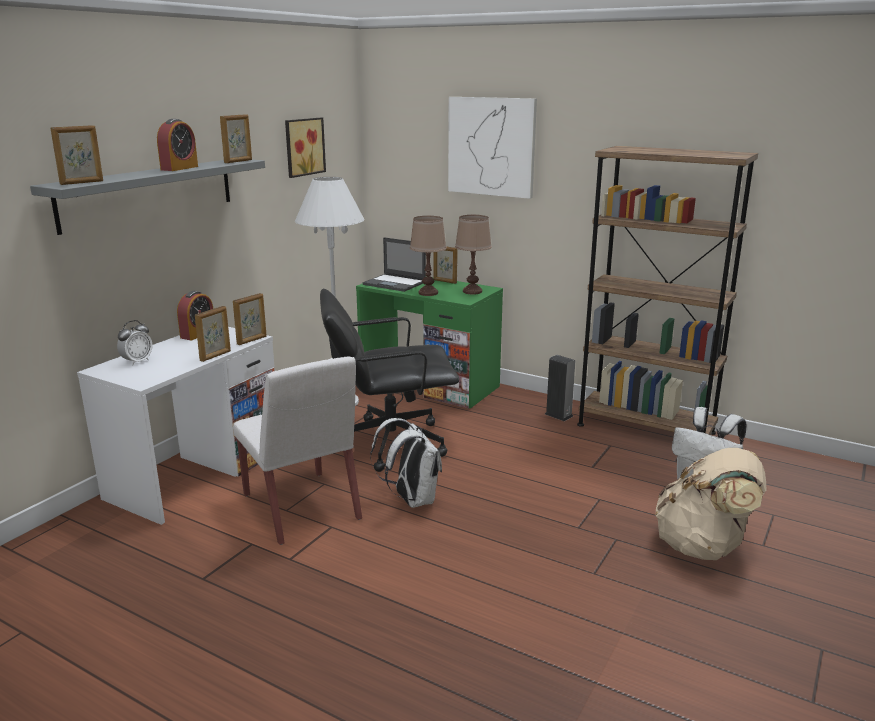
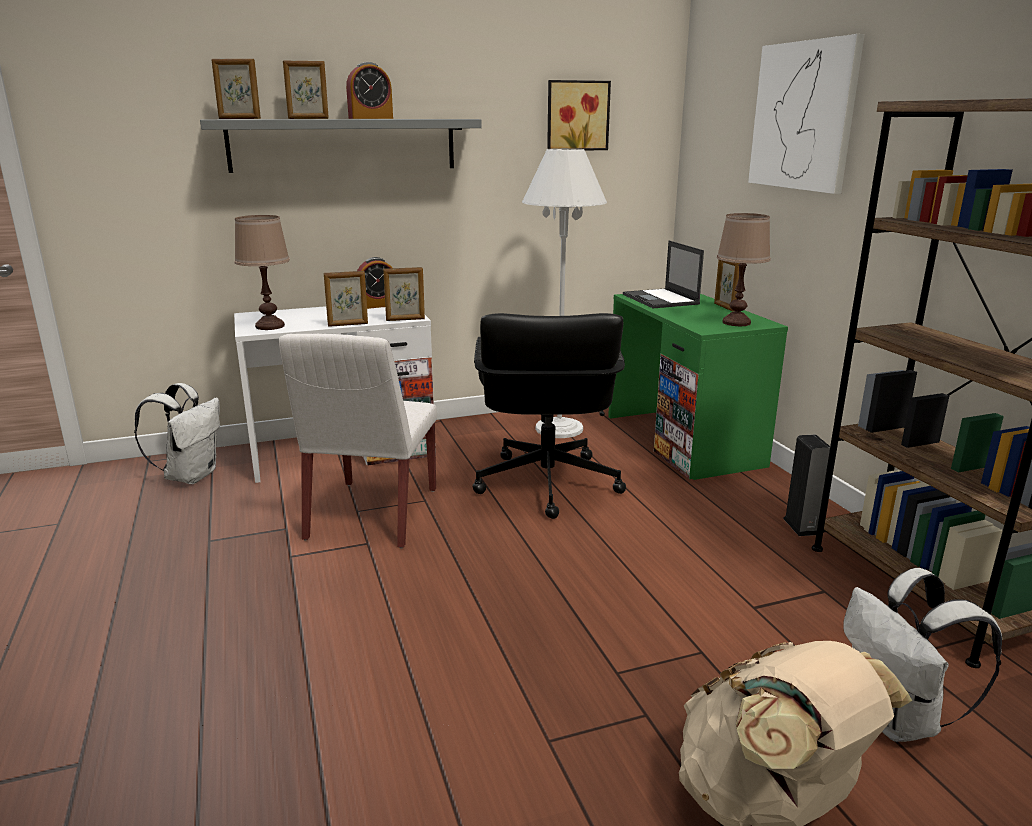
camera: 40 degrees right, 0 degrees up
(137, 361) = (286, 315): alarm clock -> none
(238, 161) = (451, 118): picture frame -> picture frame (308, 118)
(388, 442) = (546, 484): black office chair -> black office chair turned 120 degrees counterclockwise
(411, 499) = (478, 550): white backpack -> white backpack (191, 475)
(428, 293) = (678, 314): brown table lamp -> brown table lamp (270, 326)

